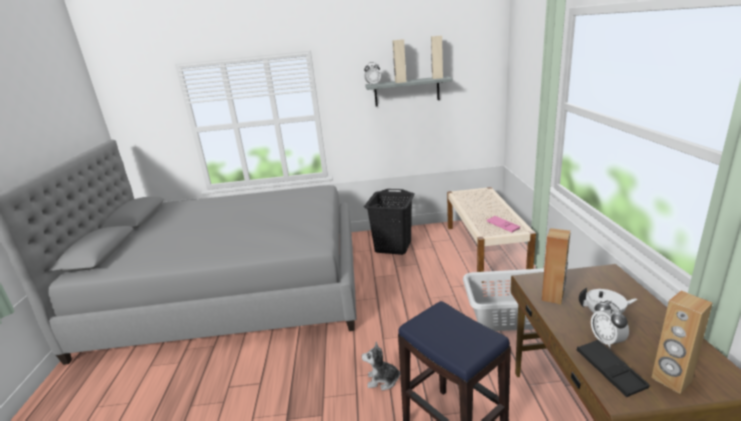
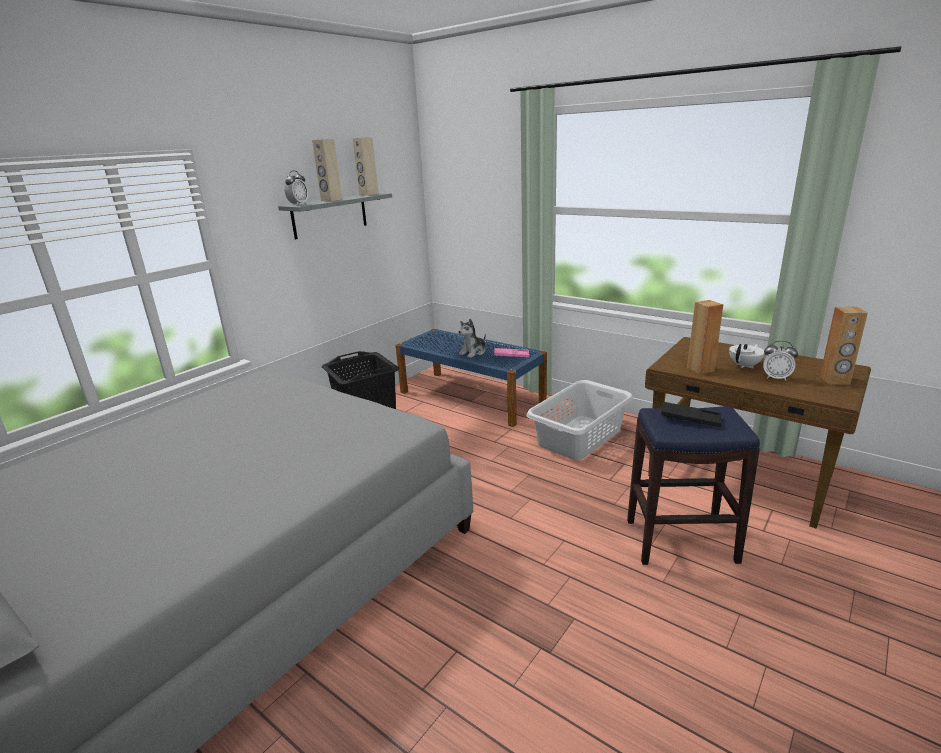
camera: 50 degrees left, 0 degrees up
(383, 380) = (572, 549): plush toy -> plush toy (473, 352)
(485, 249) = (471, 397): beige bench -> blue bench
(610, 371) = (810, 391): black tray -> black tray (690, 418)

